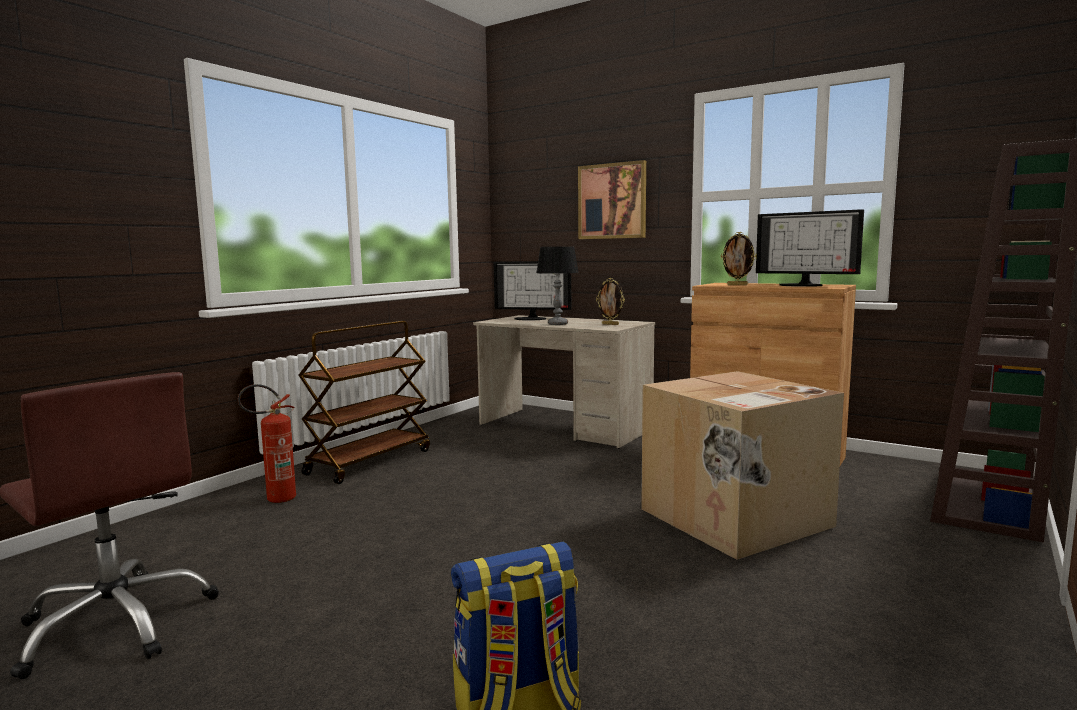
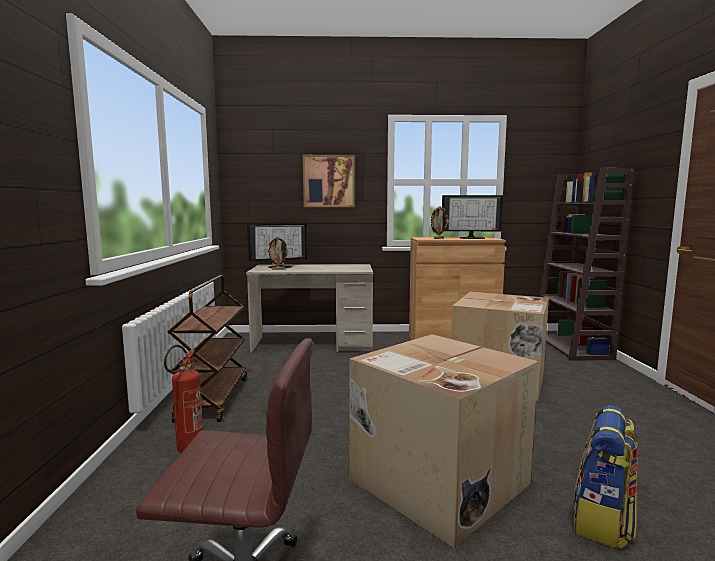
camera: 35 degrees left, 0 degrees up
(419, 598) = (436, 481): none -> cardboard box
(558, 324) = (316, 269): table lamp -> none
(610, 324) = (351, 267): picture frame -> picture frame (278, 269)

